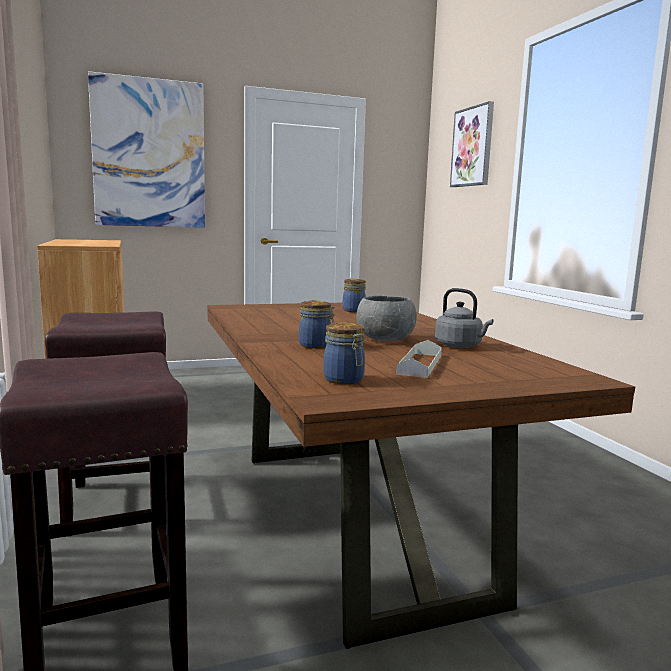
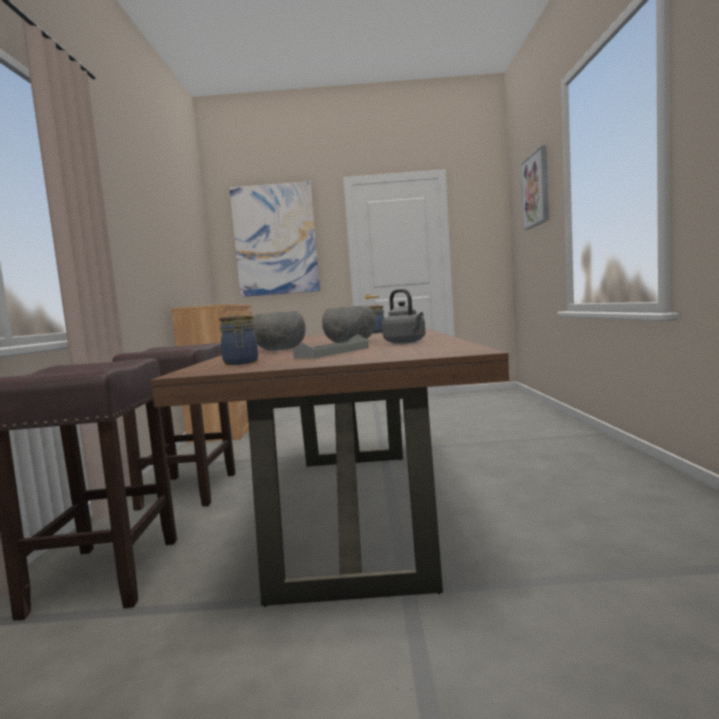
camera: 20 degrees right, 5 degrees down
(316, 345) = (281, 349): jar -> grey bowl

